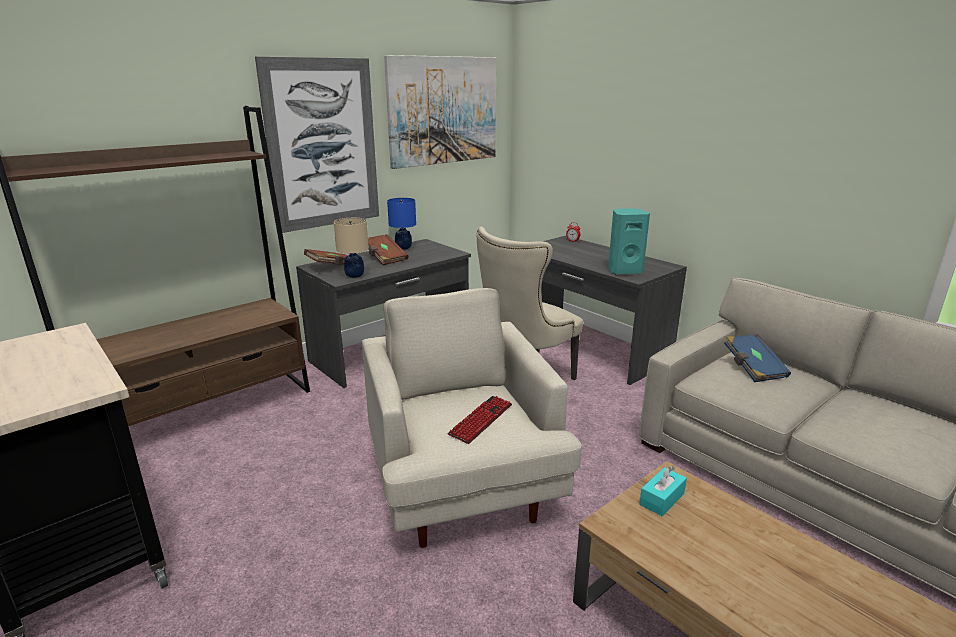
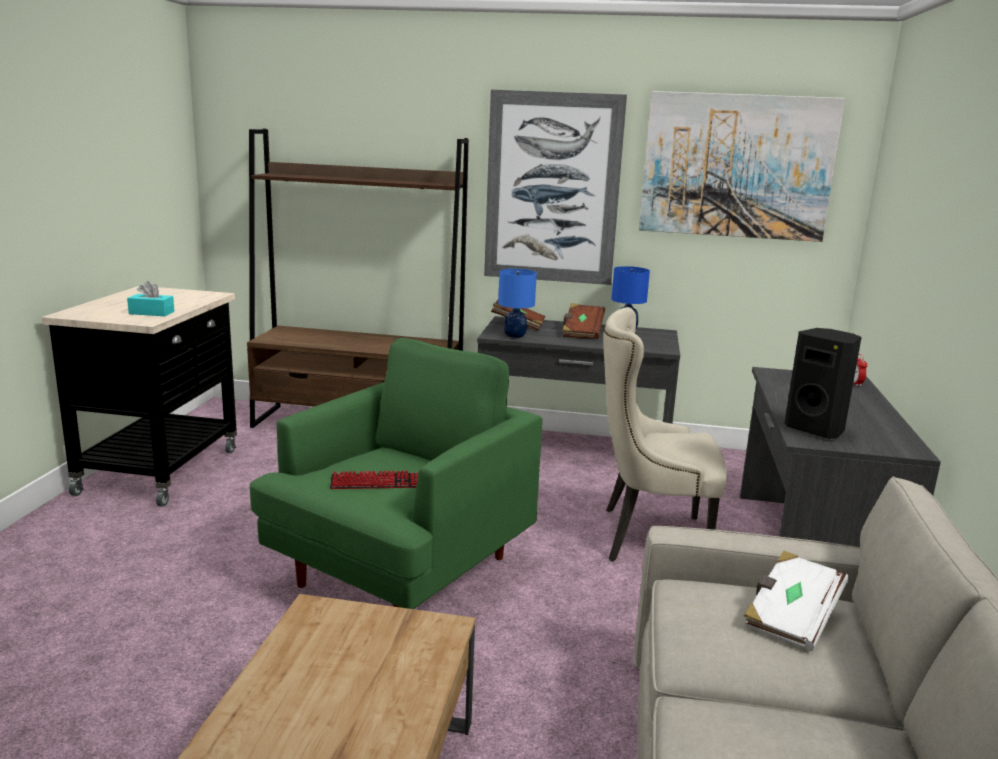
camera: 50 degrees right, 5 degrees down
(355, 276) = (515, 336): beige table lamp -> blue table lamp
(462, 490) = (400, 575): beige armchair -> green armchair
(624, 271) = (816, 429): turquoise speaker -> black speaker
(662, 499) = (390, 630): turquoise tissue box -> turquoise tissue box (151, 313)
(753, 368) = (790, 617): blue book -> white book

